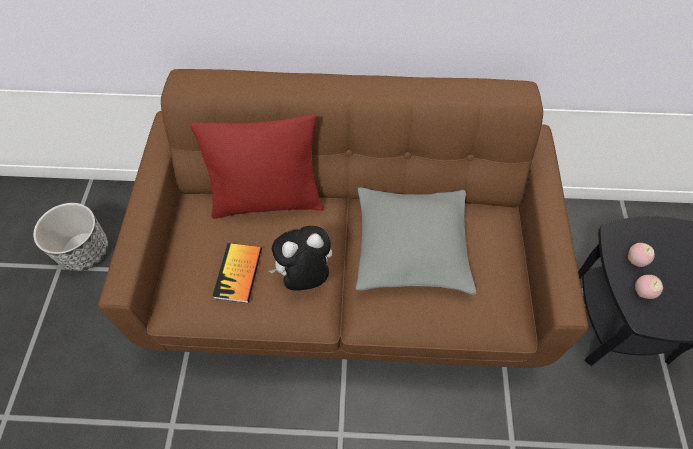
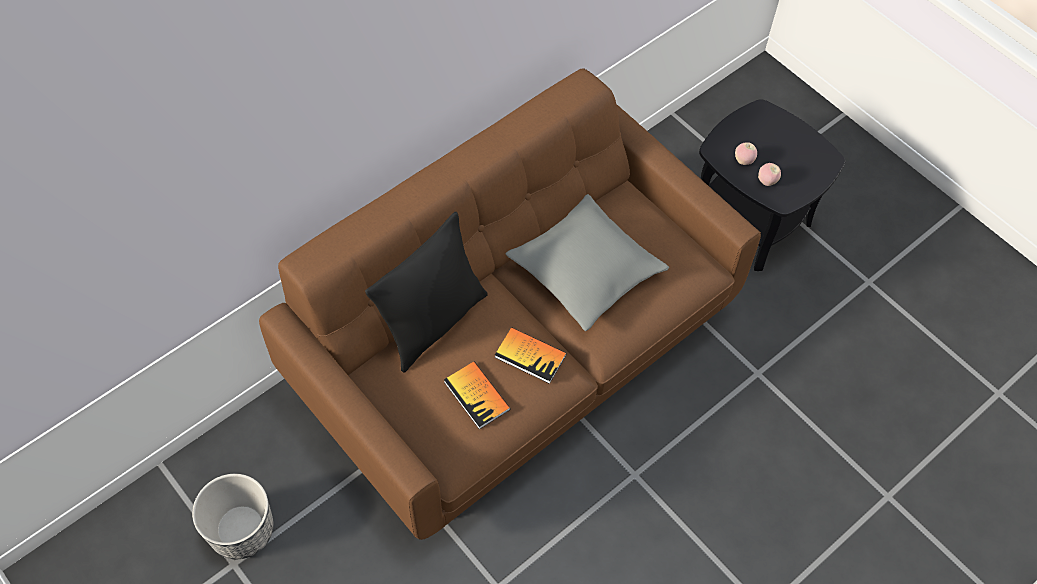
camera: 45 degrees left, 0 degrees up
(267, 201) = (433, 323): red pillow -> black pillow
(304, 276) = (530, 356): plush toy -> book

